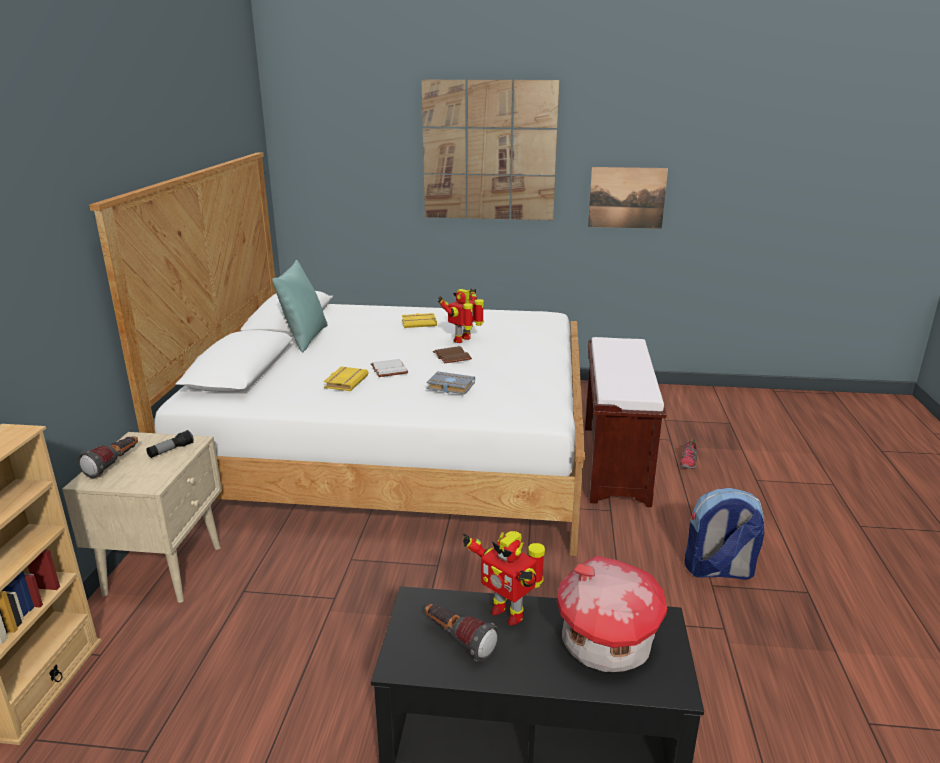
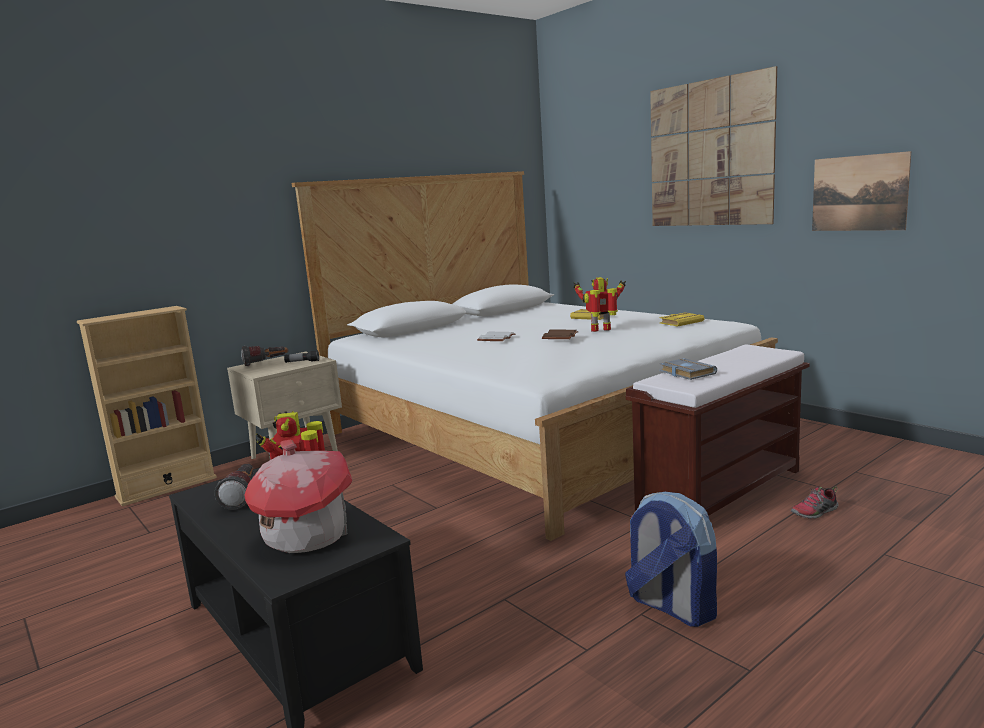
camera: 45 degrees right, 10 degrees down
(304, 338) = (488, 318): turquoise pillow -> none
(345, 382) = (452, 341): yellow book -> yellow book (681, 322)
(449, 386) = (508, 351): grey book -> grey book (685, 373)

